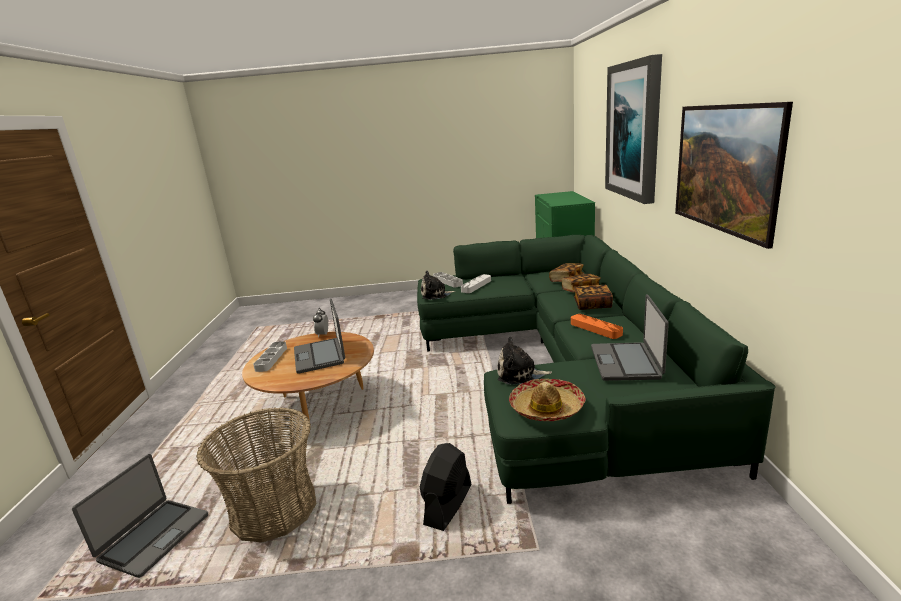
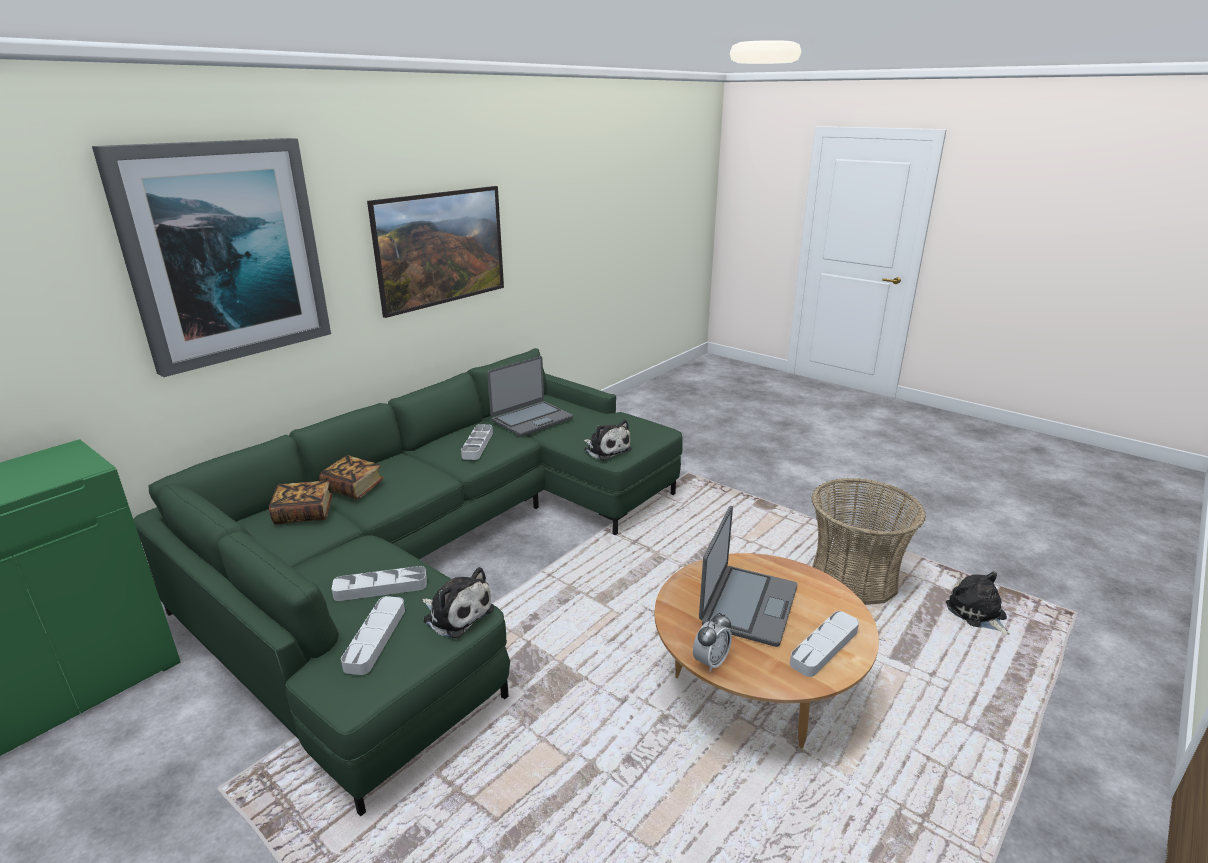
camera: 140 degrees left, 5 degrees up
(153, 537) = (977, 614): laptop -> plush toy
(448, 505) = (712, 512): black fan -> none
(546, 408) = (634, 425): hat -> none
(592, 305) = (405, 466): book -> none
(595, 329) = (477, 445): orange tray -> grey tray

